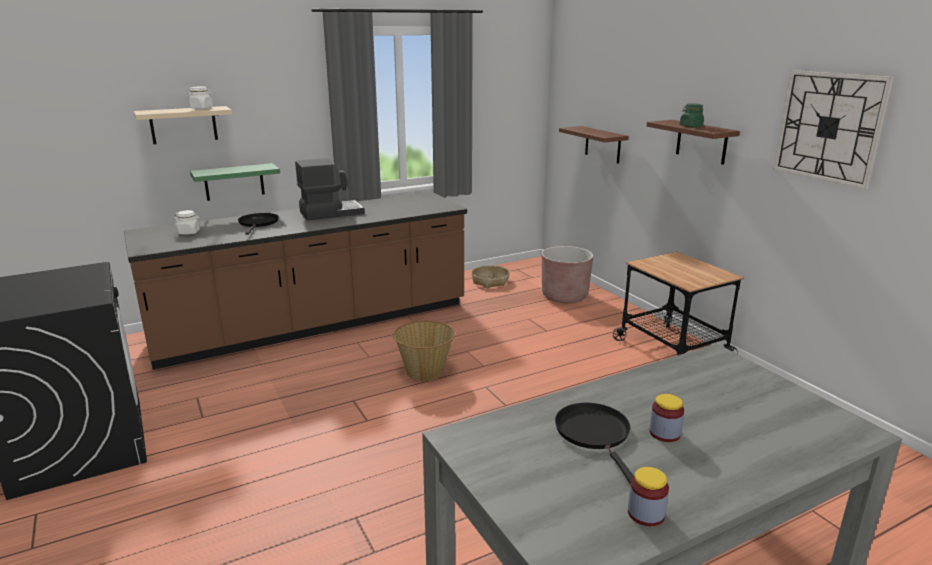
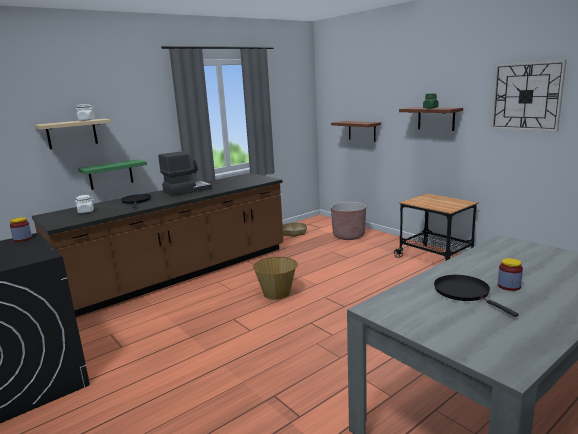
camera: 10 degrees left, 5 degrees down
(646, 514) = (535, 332): jar -> jar (22, 239)

